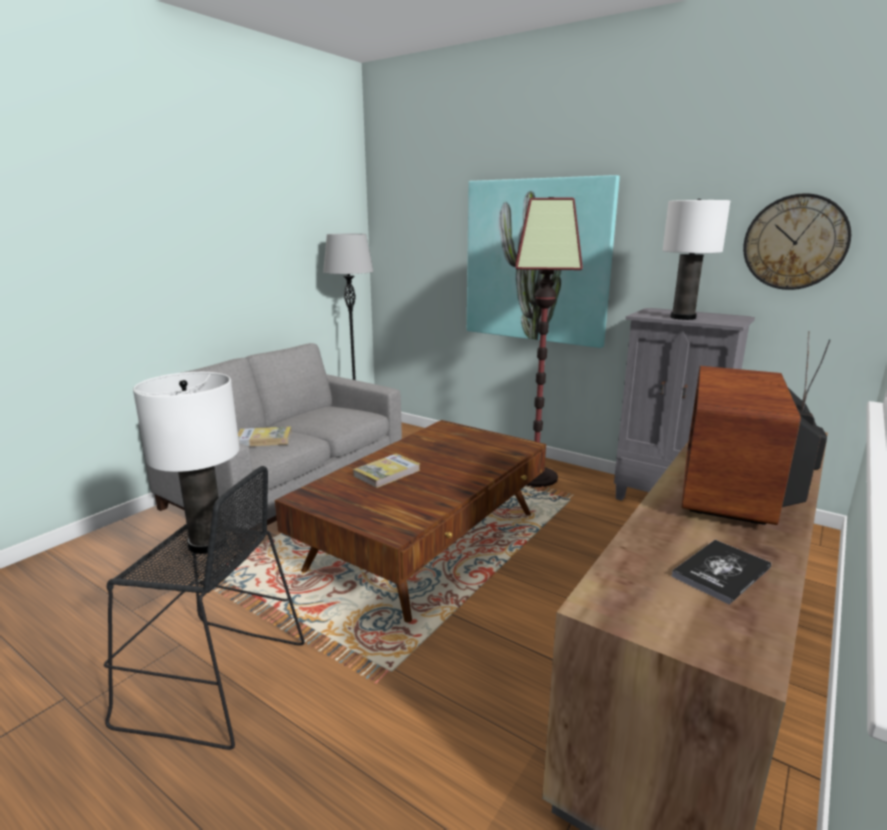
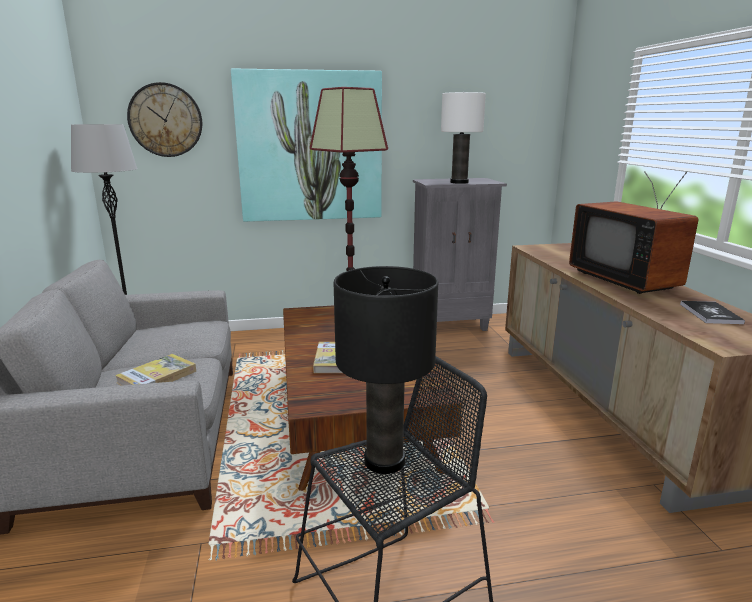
camera: 45 degrees left, 0 degrees up
(208, 543) = (384, 460): white table lamp -> black table lamp
(795, 242) = (503, 124): wall clock -> wall clock (165, 120)

